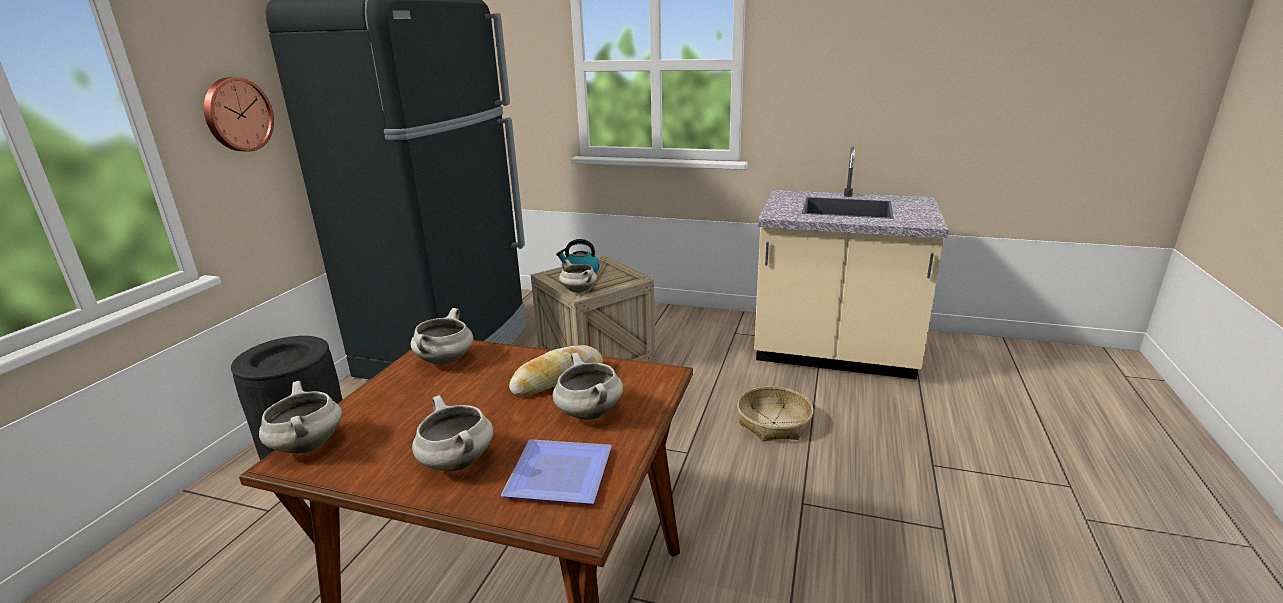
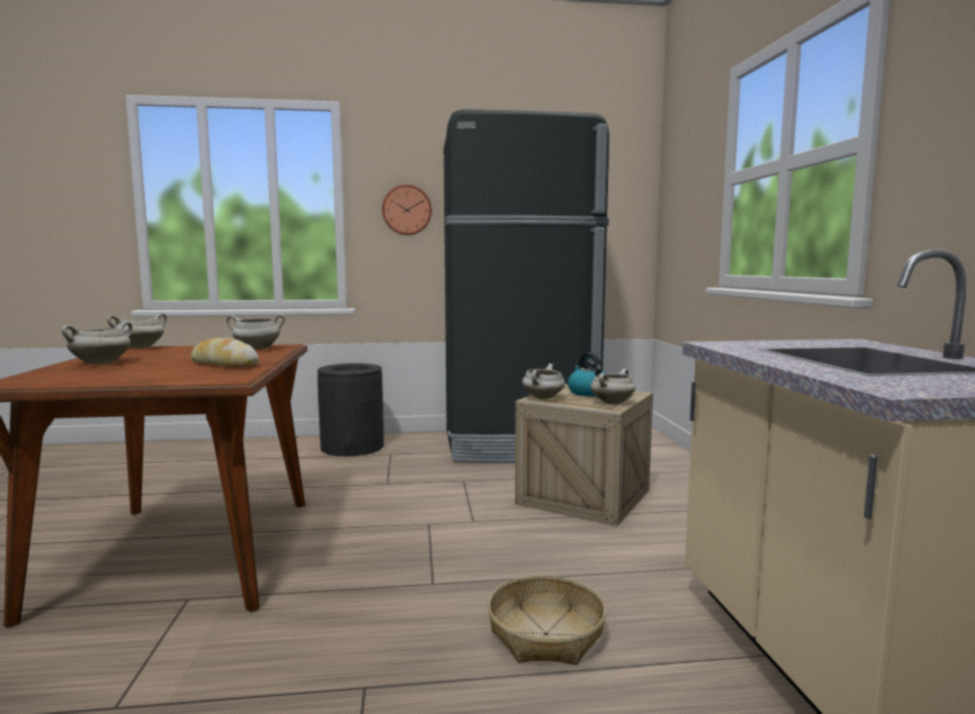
camera: 65 degrees right, 15 degrees down
(557, 472) = (70, 376): plate -> none
(588, 413) = (161, 373): white cooking pot -> white cooking pot (612, 403)

